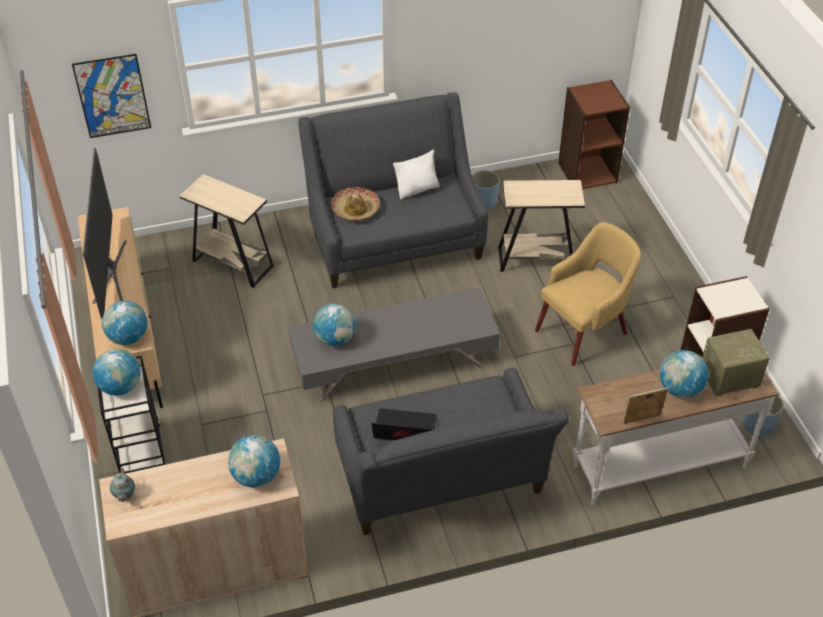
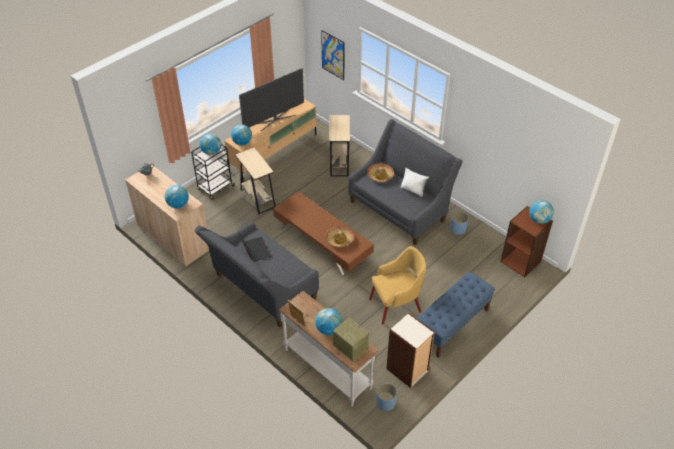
camera: 60 degrees right, 0 degrees up
(335, 338) = (301, 209): globe -> globe (539, 220)
(394, 360) = (323, 242): grey coffee table -> brown coffee table
(440, 321) = (339, 239): none -> hat
(536, 259) = (433, 266): beige side table -> beige side table (257, 198)
(583, 331) = (397, 305): yellow armchair -> yellow armchair turned 45 degrees counterclockwise
(657, 290) = (452, 325): none -> blue bench

